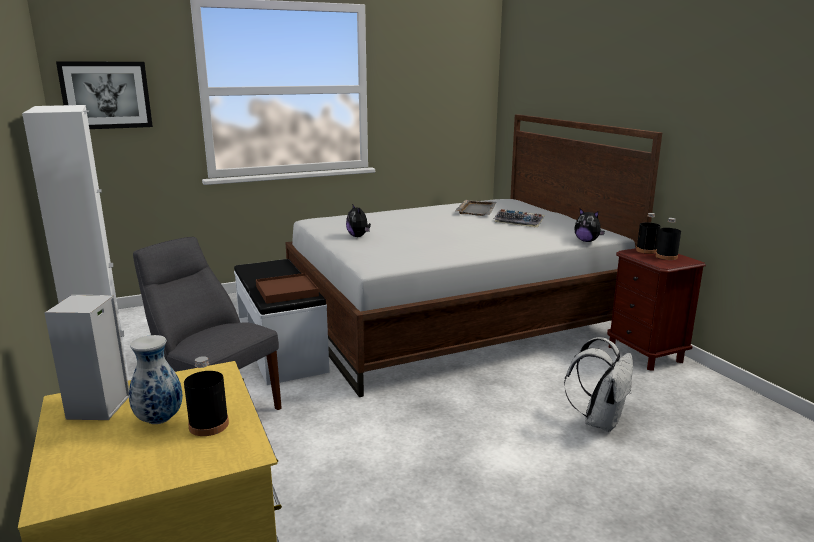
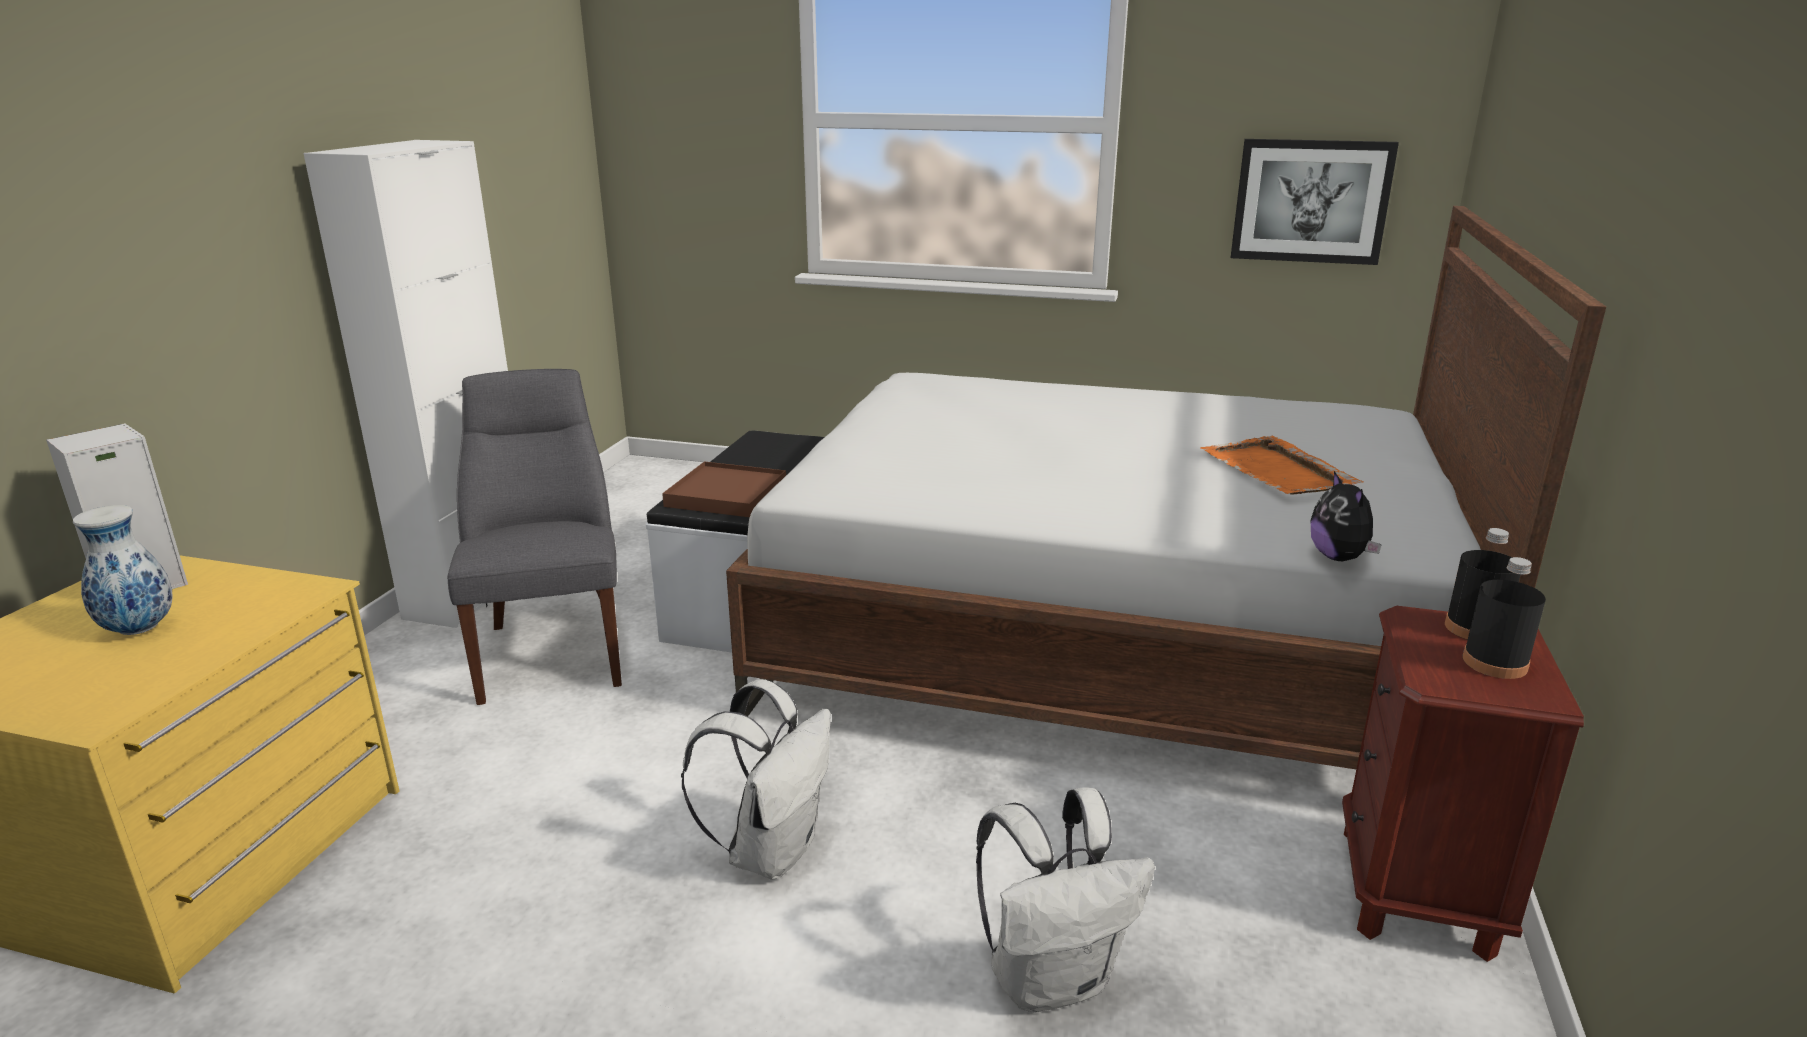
camera: 40 degrees right, 5 degrees up
(106, 95) = (668, 120): picture -> picture (1311, 201)
(209, 425) = (151, 660): black bottle -> none
(358, 236) = (908, 425): plush toy -> none
(454, 432) = (771, 850): none -> white backpack
(476, 209) = (1252, 420): grey tray -> none
(519, 222) = (1278, 471): keyboard -> orange tray

